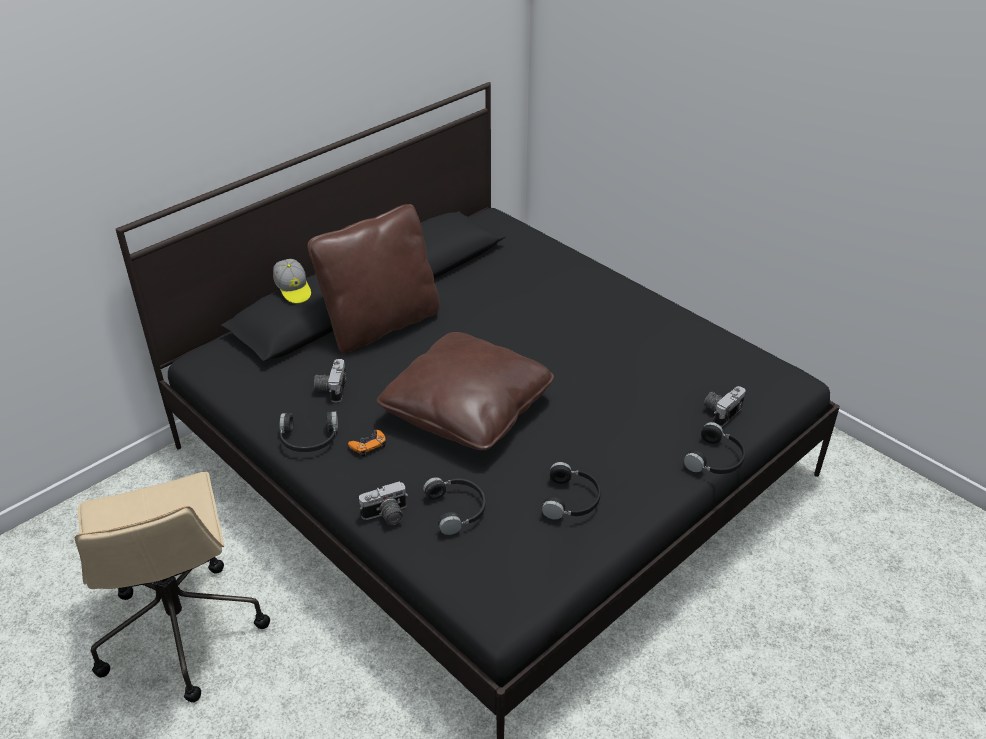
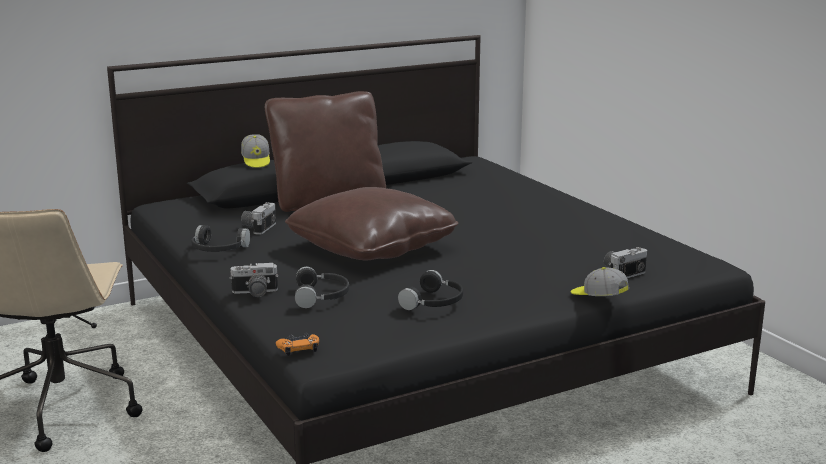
camera: 15 degrees right, 20 degrees down
(368, 445) = (268, 257): orange game controller -> orange game controller (298, 348)
(716, 459) = (598, 298): black headphones -> cap

